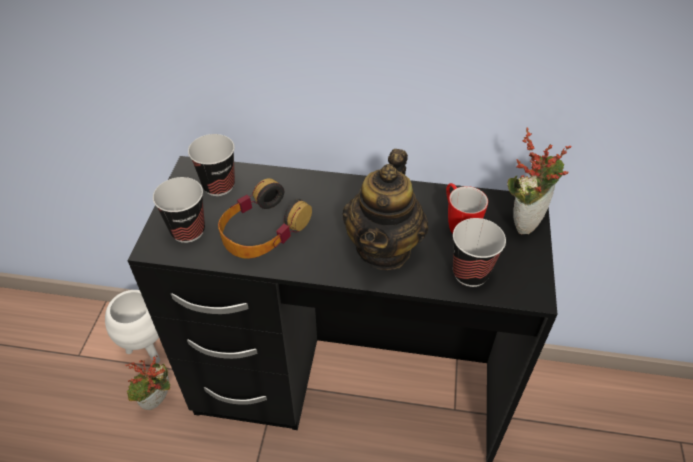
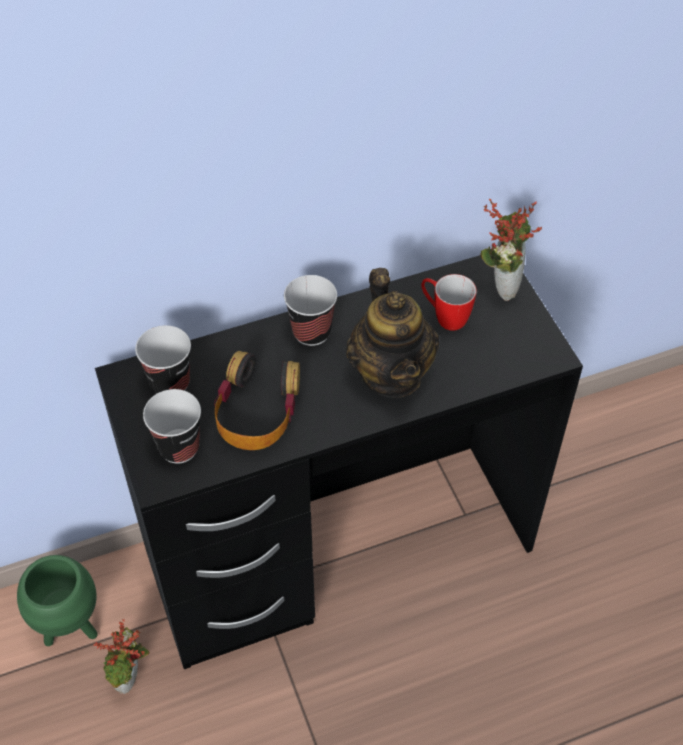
camera: 30 degrees left, 5 degrees up
(148, 349) = (70, 628): white planter -> green planter
(470, 273) = (486, 361): cup -> cup (311, 332)

